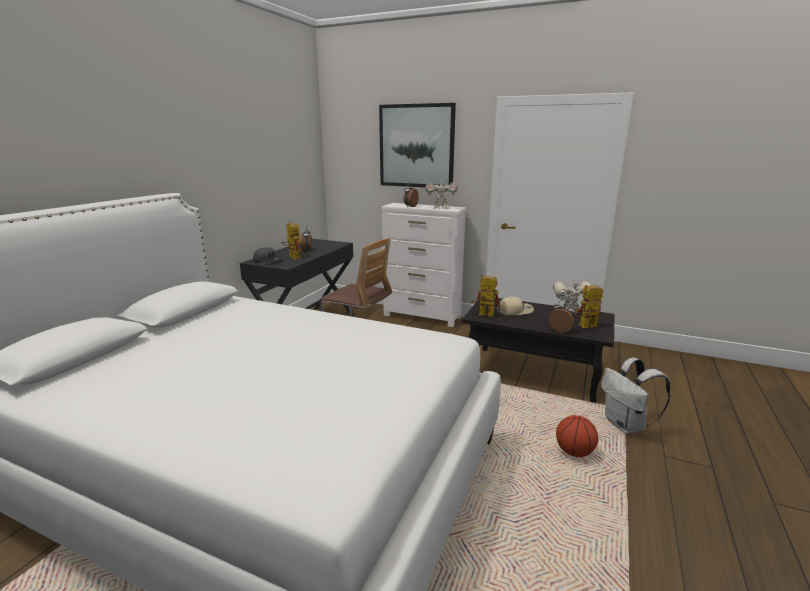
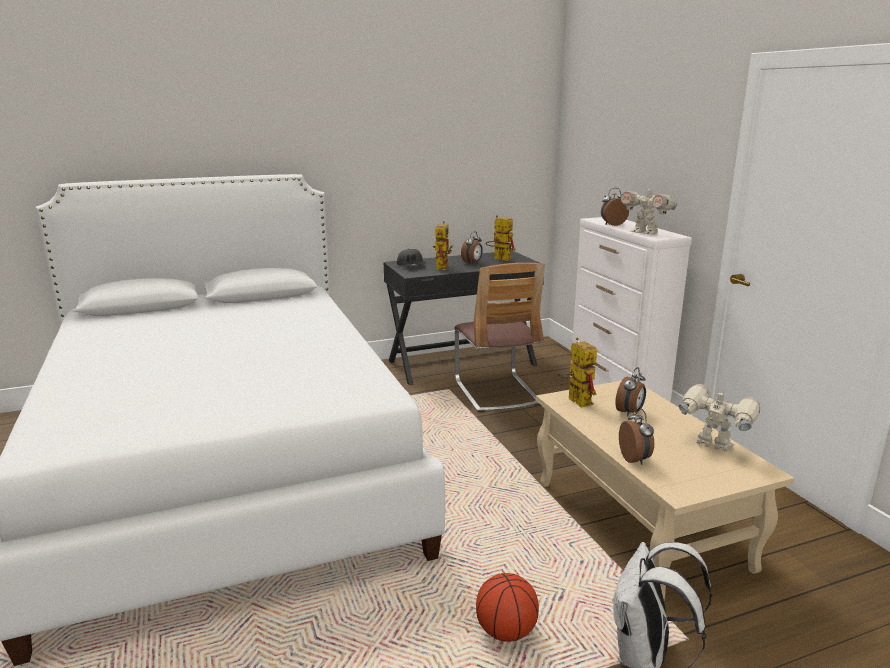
camera: 45 degrees right, 0 degrees up
(416, 146) = (648, 133): picture -> none
(515, 311) = (630, 412): beige cap -> alarm clock
(532, 373) = (637, 523): black coffee table -> beige coffee table
(585, 326) = (686, 471): toy robot -> toy robot (498, 258)

